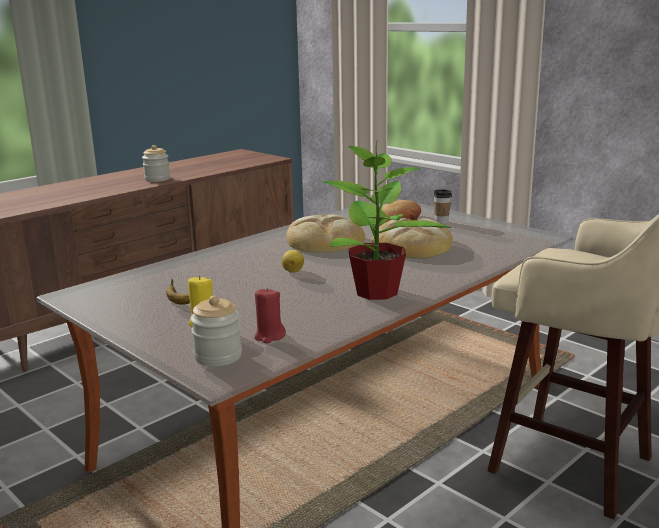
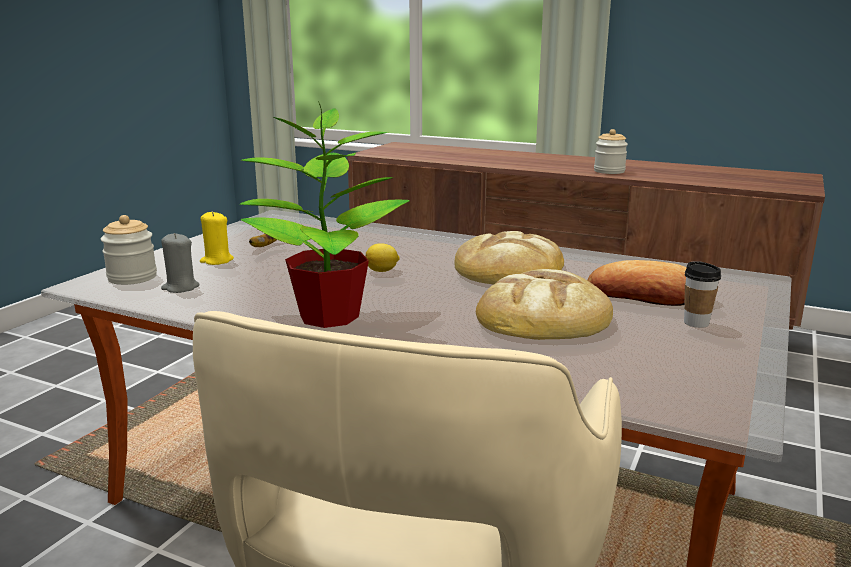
camera: 70 degrees right, 0 degrees up
(269, 336) = (180, 288): red candle -> grey candle

